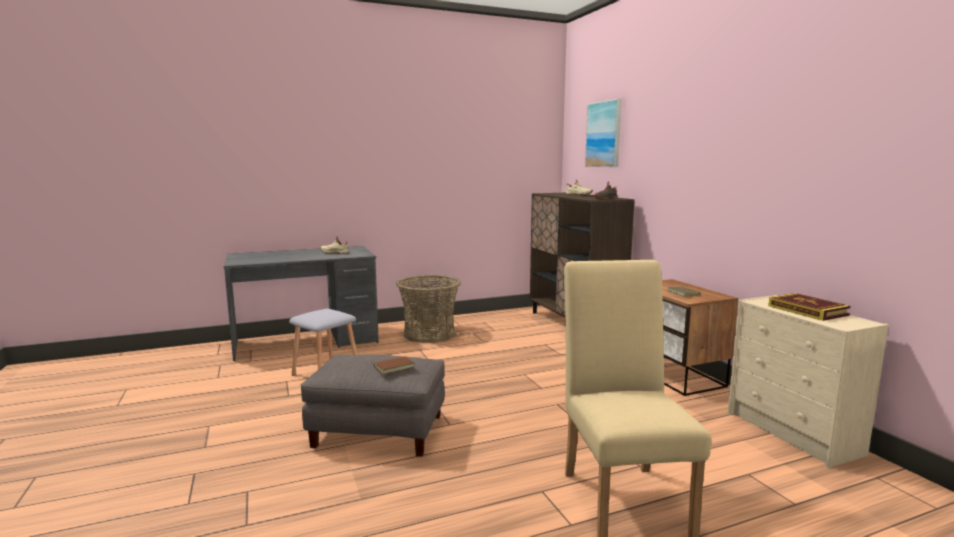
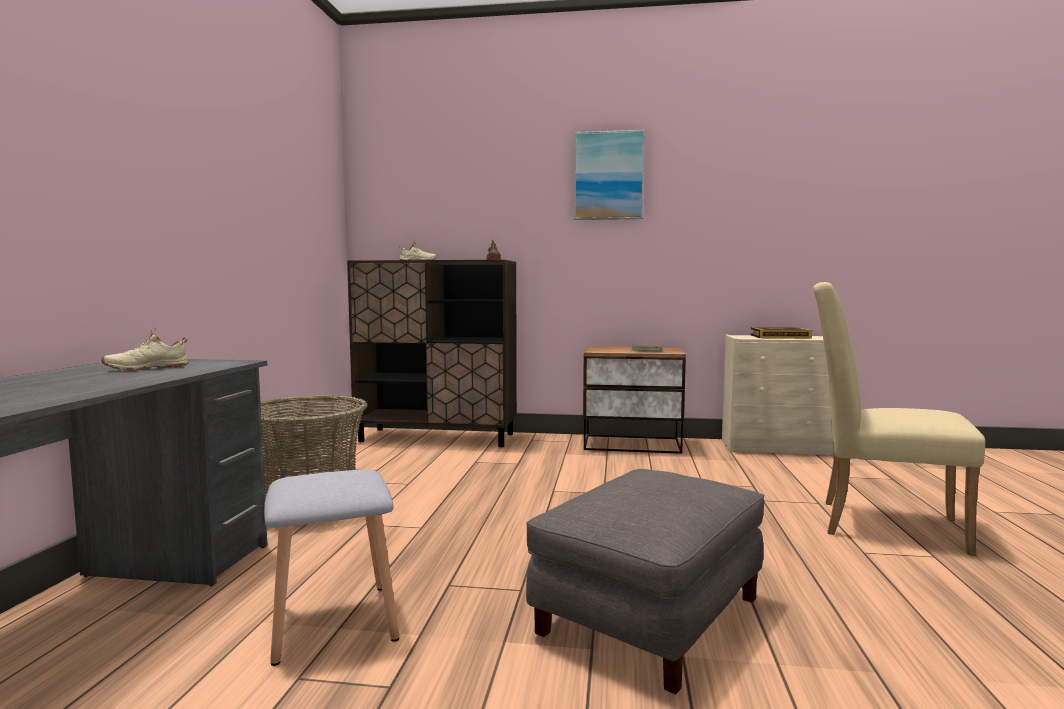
camera: 60 degrees left, 5 degrees down
(393, 367) = (688, 481): brown book -> none
(604, 134) = (443, 183): picture -> picture (608, 176)

